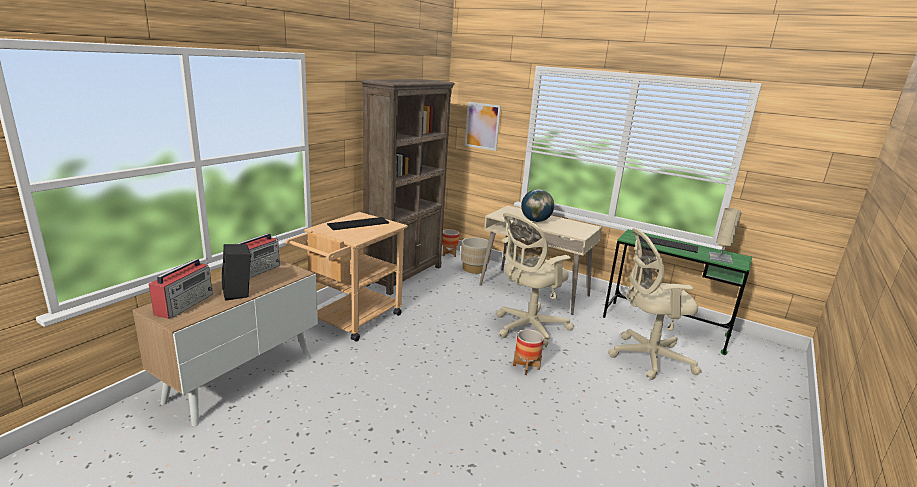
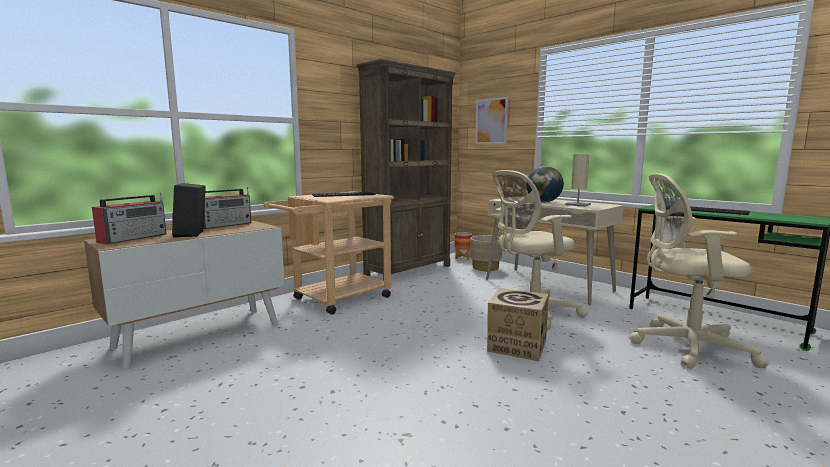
camera: 15 degrees right, 10 degrees down
(526, 367) = (517, 346): planter -> cardboard box
(720, 258) = (782, 217): beige table lamp -> beige table lamp (577, 204)

